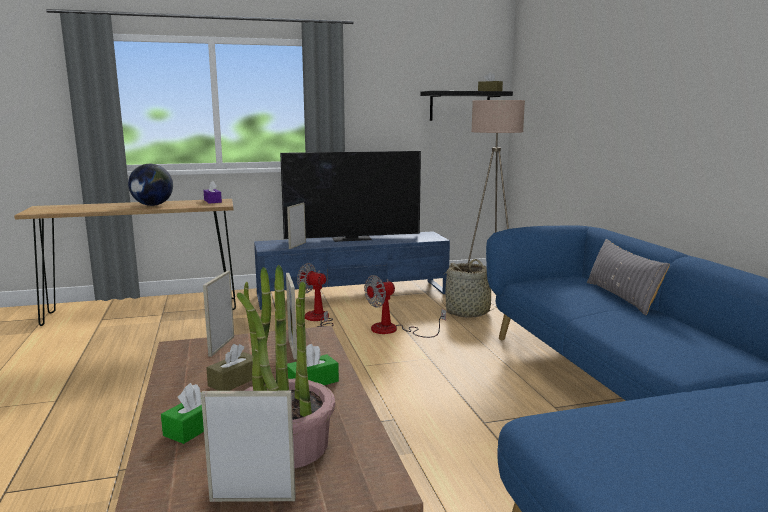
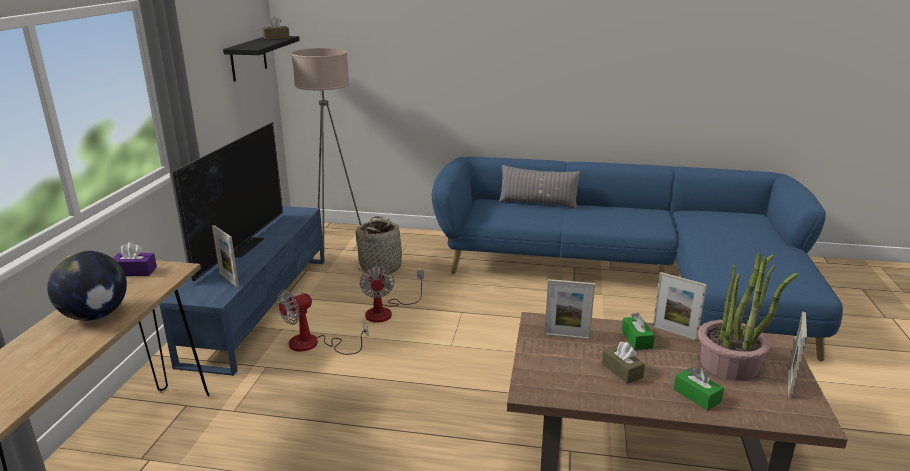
camera: 65 degrees left, 10 degrees up
(221, 346) = (541, 368): picture frame -> picture frame (674, 333)

